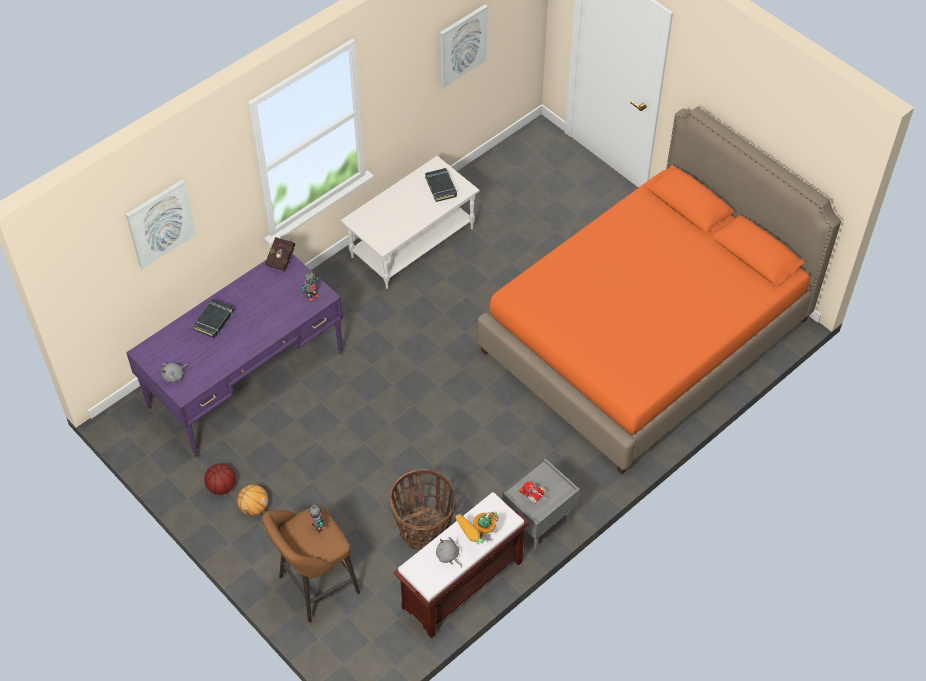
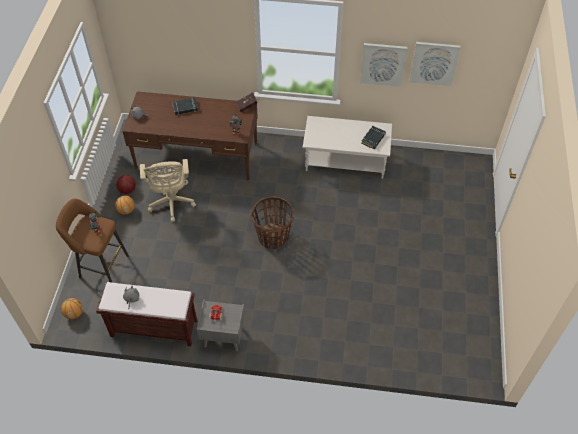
camera: 50 degrees right, 0 degrees up
(160, 223) = (179, 32): picture -> picture (383, 64)
(246, 379) = (197, 156): purple desk -> brown desk
(294, 452) = (171, 203): none -> beige office chair
(359, 658) = (74, 313): none -> basketball
(424, 530) = (173, 288): basket -> basket (273, 237)
(477, 539) = (153, 305): toy robot -> none
(645, 335) = (397, 303): orange bed -> none

